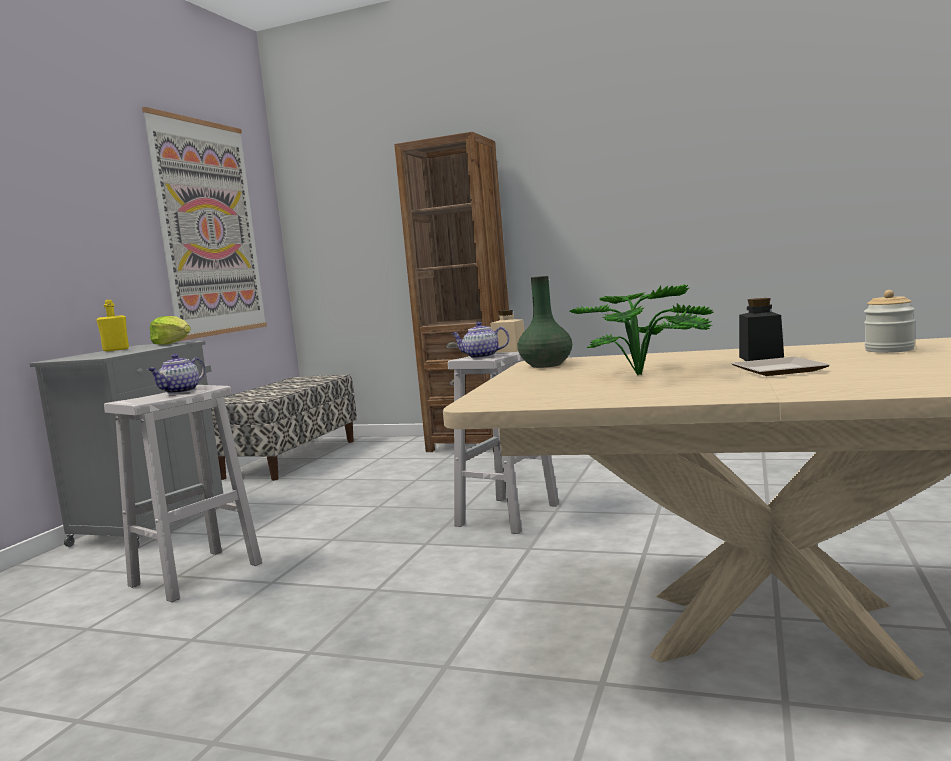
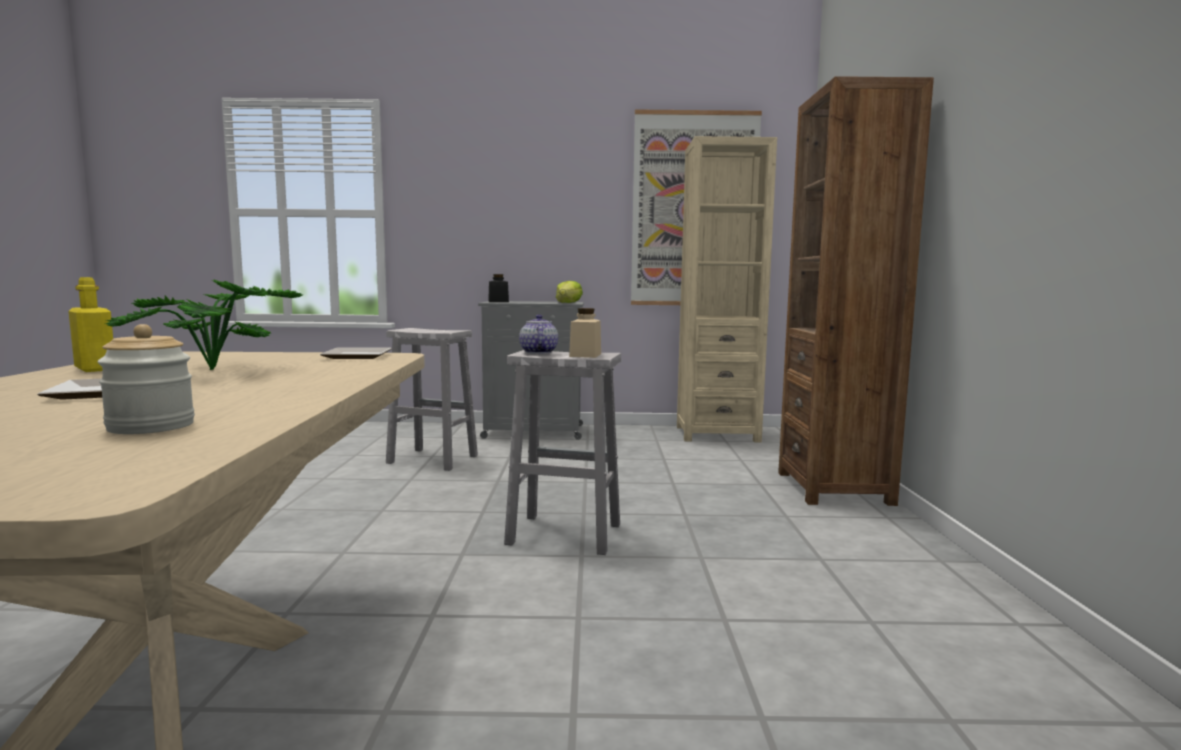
camera: 70 degrees right, 0 degrees up
(116, 350) = (545, 301): yellow bottle -> yellow bottle (95, 369)
(180, 391) = (438, 330): teapot -> none
(291, 459) = (717, 434): bench -> beige bookcase
(545, 365) = (360, 356): green vase -> plate
(761, 358) = (229, 391): black jar -> black jar (498, 301)

